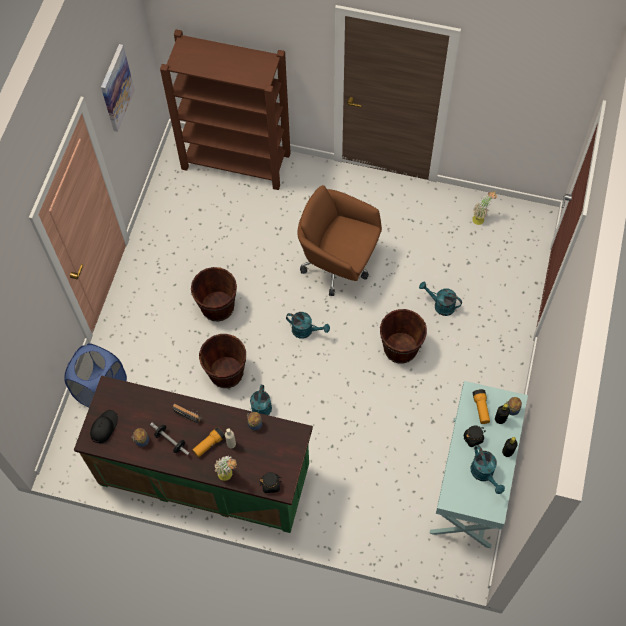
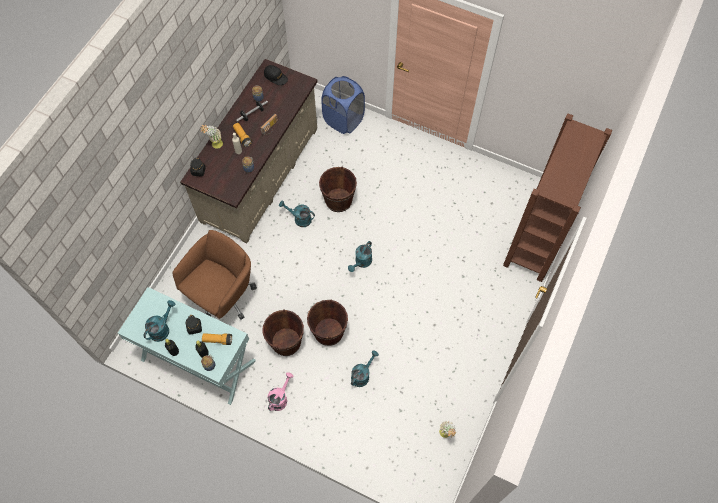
camera: 100 degrees right, 0 degrees up
(116, 88) = (543, 73): picture -> none
(204, 475) = (261, 175): green cabinet -> beige cabinet
(217, 306) = (397, 203): brown bucket -> brown bucket (286, 342)
(338, 266) = (417, 299): brown office chair -> brown office chair (224, 298)
(484, 474) = (162, 328): turquoise watering can -> turquoise watering can turned 135 degrees clockwise
(489, 381) = (280, 398): none -> pink watering can

